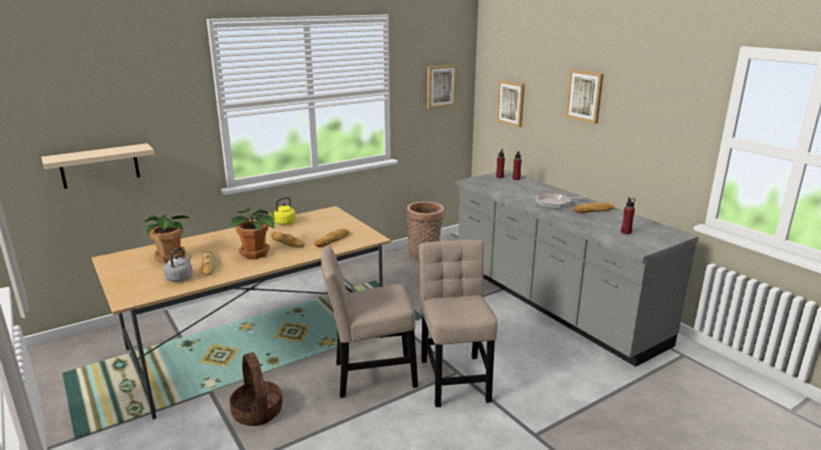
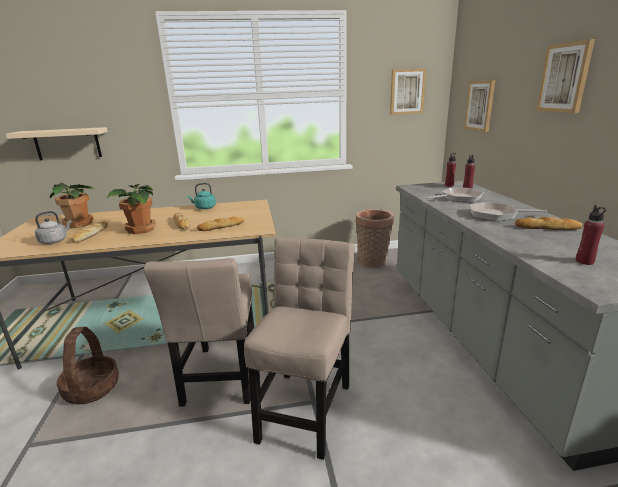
camera: 25 degrees right, 0 degrees up
(284, 223) = (204, 208): yellow kettle -> turquoise kettle
(370, 375) = (221, 378): beige chair -> beige chair turned 105 degrees counterclockwise
(518, 190) = (458, 198): none -> frying pan

